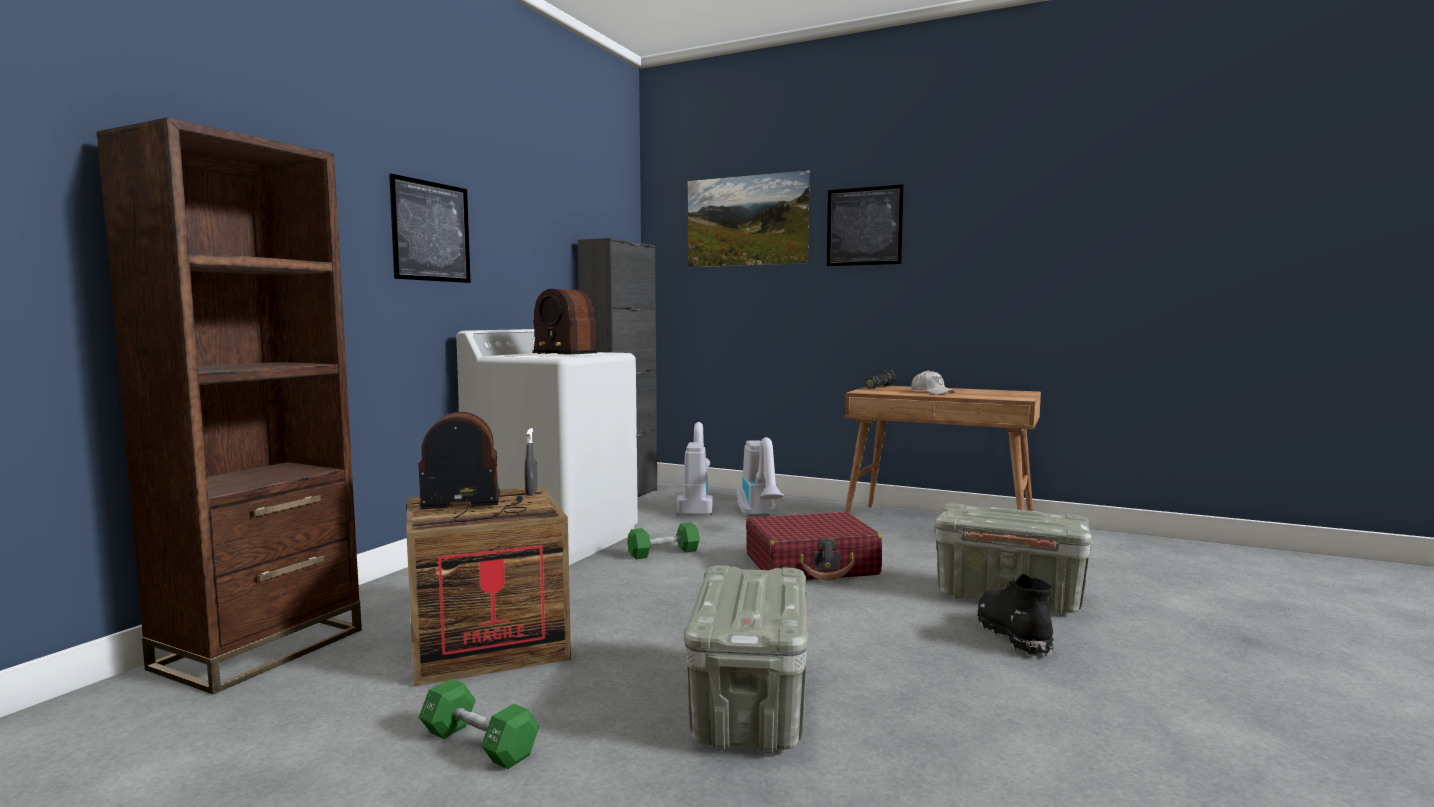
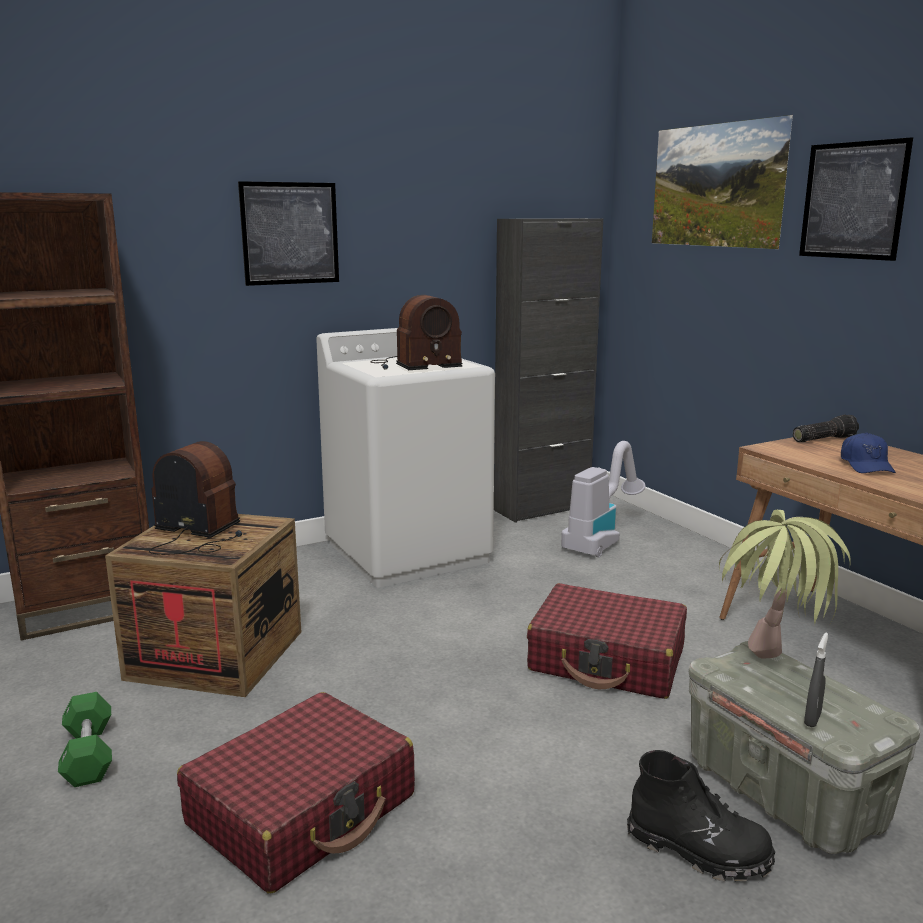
camera: 35 degrees right, 10 degrees up
(531, 493) = (268, 526): grey spray bottle -> grey spray bottle (812, 719)
(567, 354) = (414, 365): radio -> radio turned 90 degrees counterclockwise
(663, 553) = (481, 596): green dumbbell -> none
(749, 705) = (303, 810): grey storage box -> red suitcase
(760, 516) = (651, 571): vacuum cleaner -> none
(932, 392) = (866, 465): white cap -> blue cap
(986, 513) = (769, 674): none -> potted plant
(1013, 635) = (698, 850): black boot -> black boot turned 90 degrees clockwise

